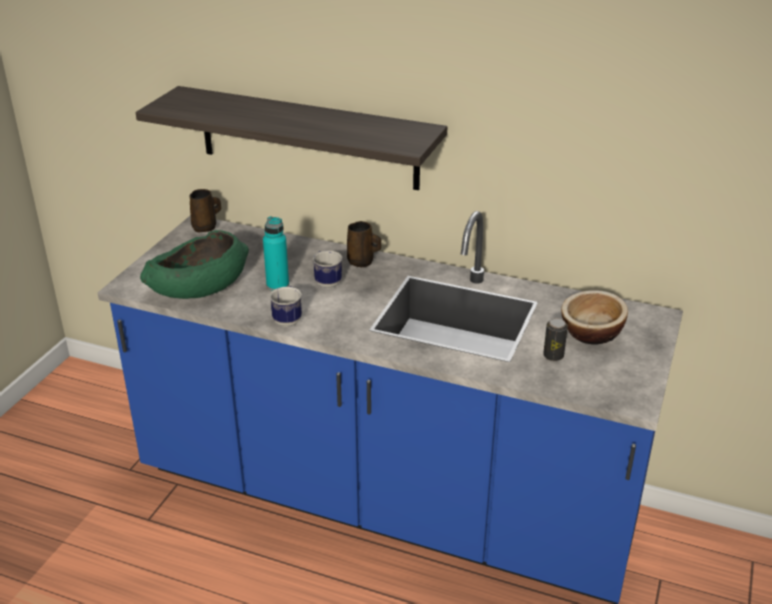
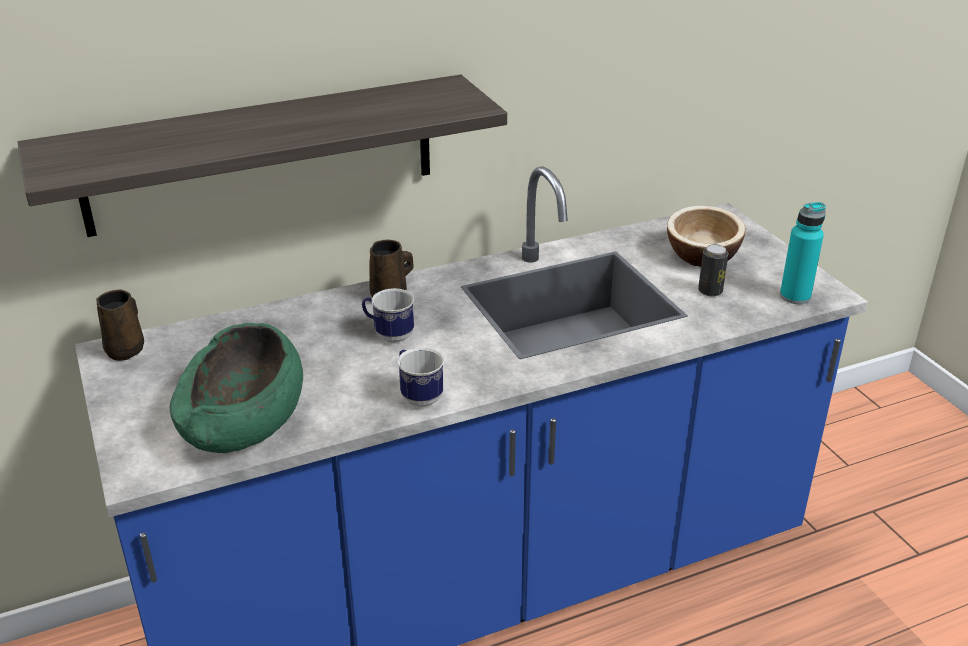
camera: 45 degrees left, 0 degrees up
(277, 285) = (340, 367): turquoise bottle -> turquoise bottle (795, 296)

